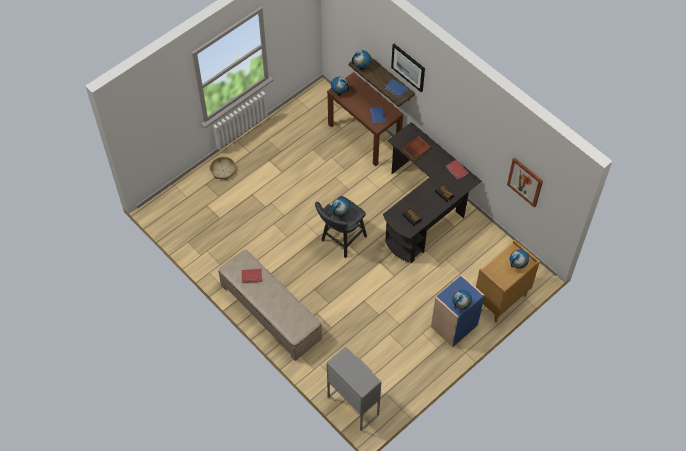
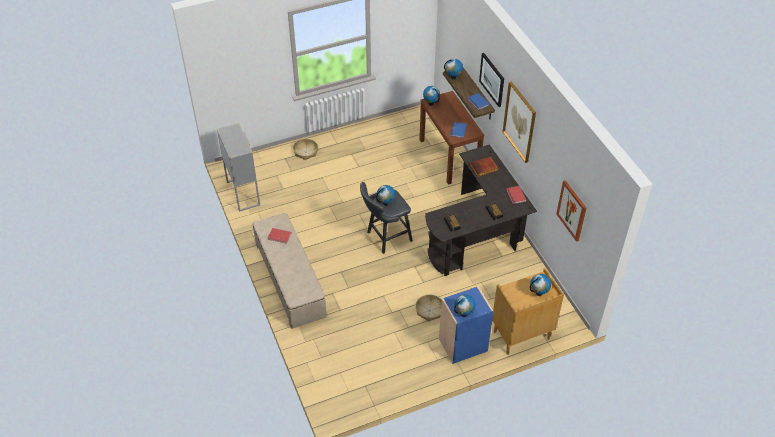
camera: 20 degrees right, 10 degrees down
(353, 405) = (328, 386): grey cabinet -> grey cabinet (243, 193)
(411, 302) = (429, 310): none -> basket
(450, 106) = (519, 122): none -> picture

